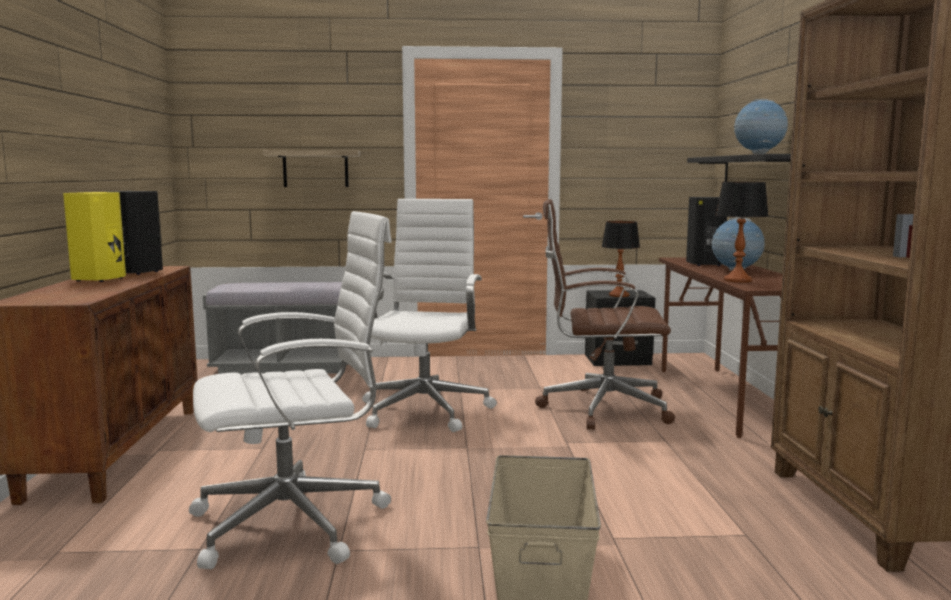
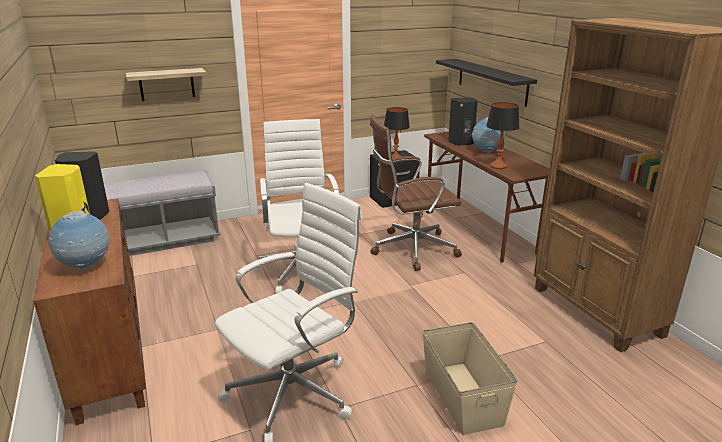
camera: 20 degrees left, 15 degrees up
(758, 154) = (500, 74): globe -> globe (85, 266)

